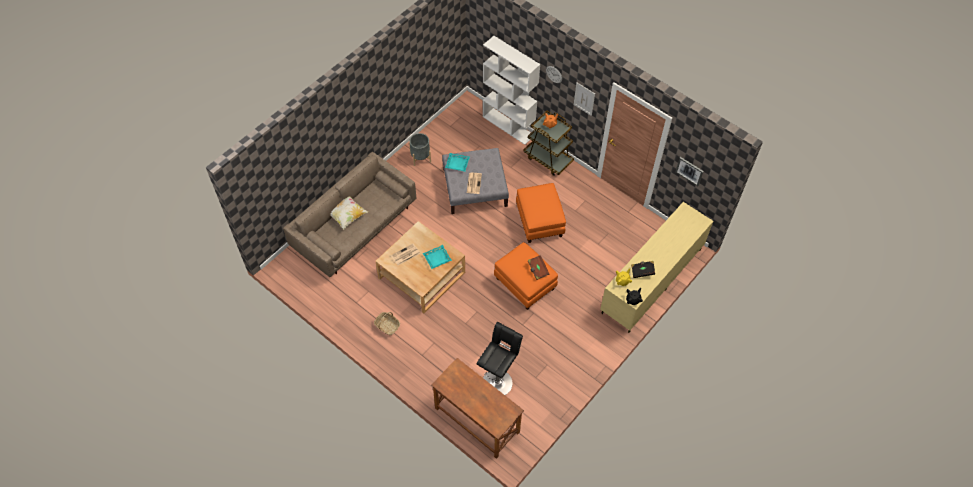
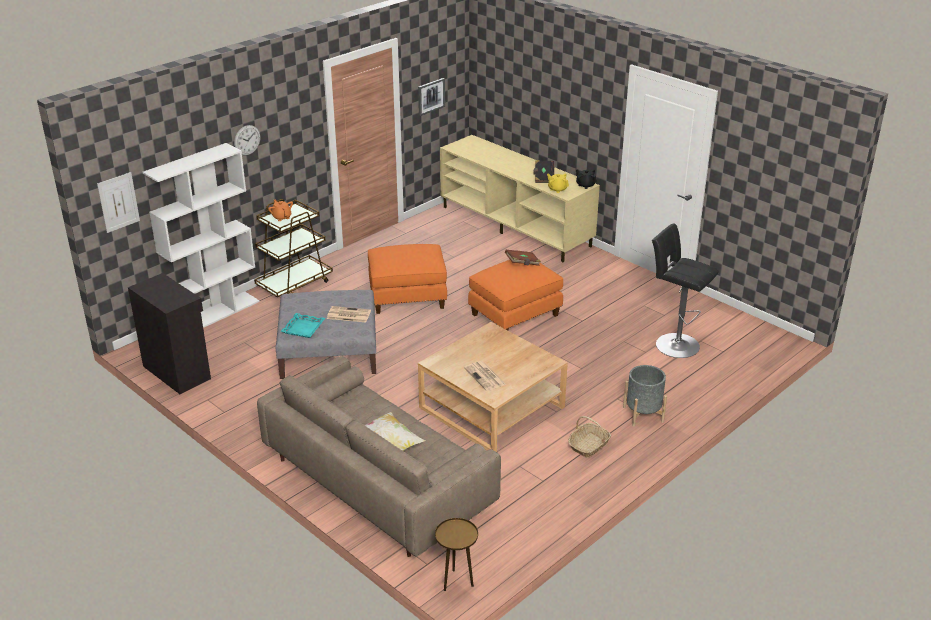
camera: 85 degrees left, 25 degrees down
(282, 266) = (456, 582): none -> brown side table
(420, 157) = (244, 403): grey planter -> grey planter (643, 414)
(437, 258) = (495, 346): turquoise tray -> none
(447, 122) = (177, 371): none -> black cabinet
(476, 420) = (739, 364): brown desk -> none
(584, 99) = (295, 134): picture -> picture (118, 202)

